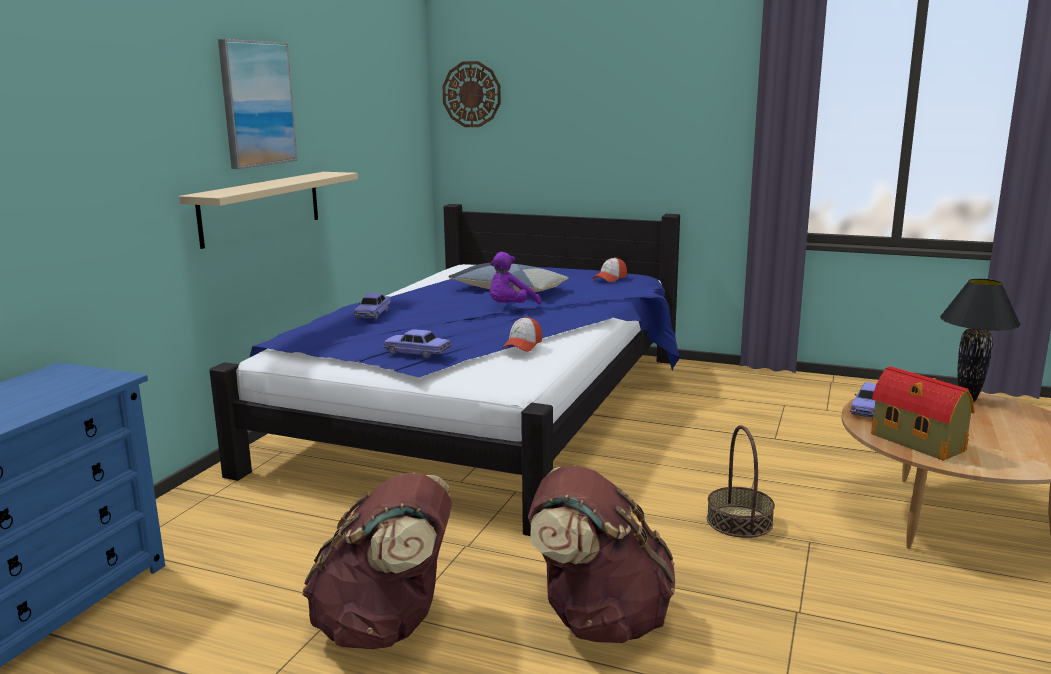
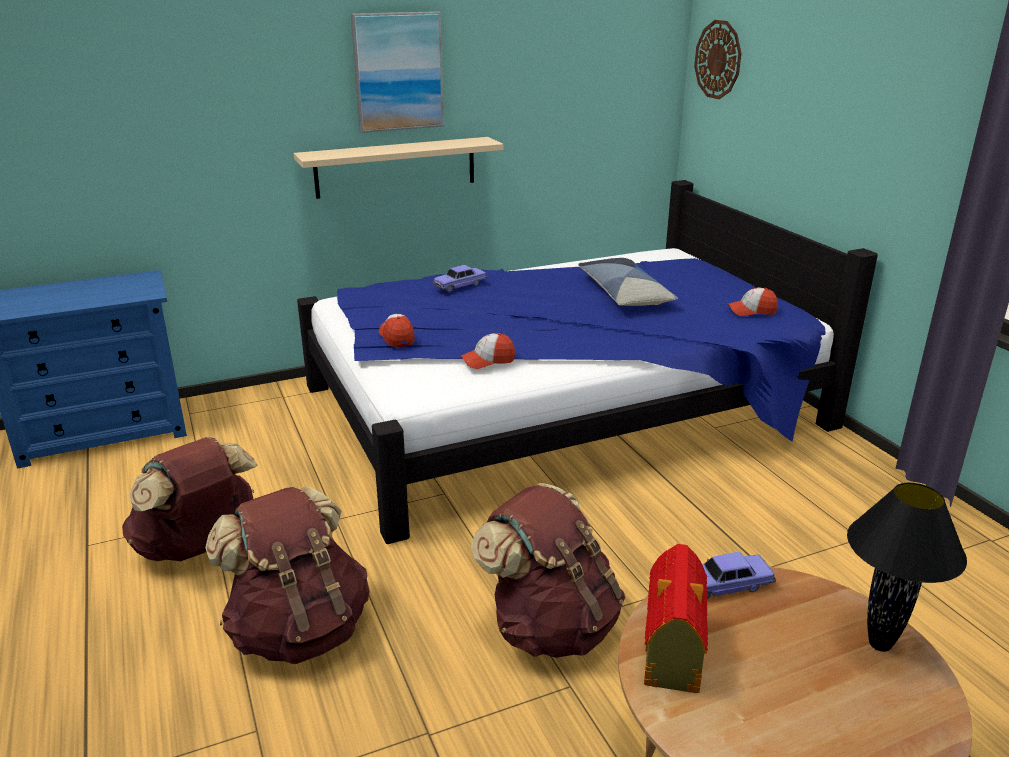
camera: 45 degrees right, 10 degrees up
(417, 353) = (396, 337): toy car -> cap
(510, 308) = (575, 316): purple plush toy -> none
(739, 521) = (550, 626): basket -> brown backpack

